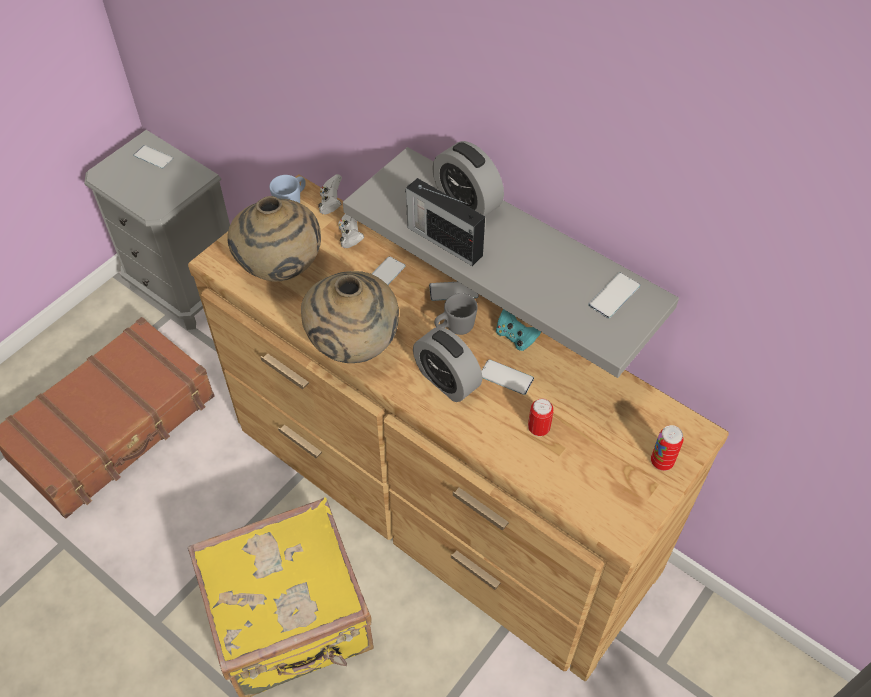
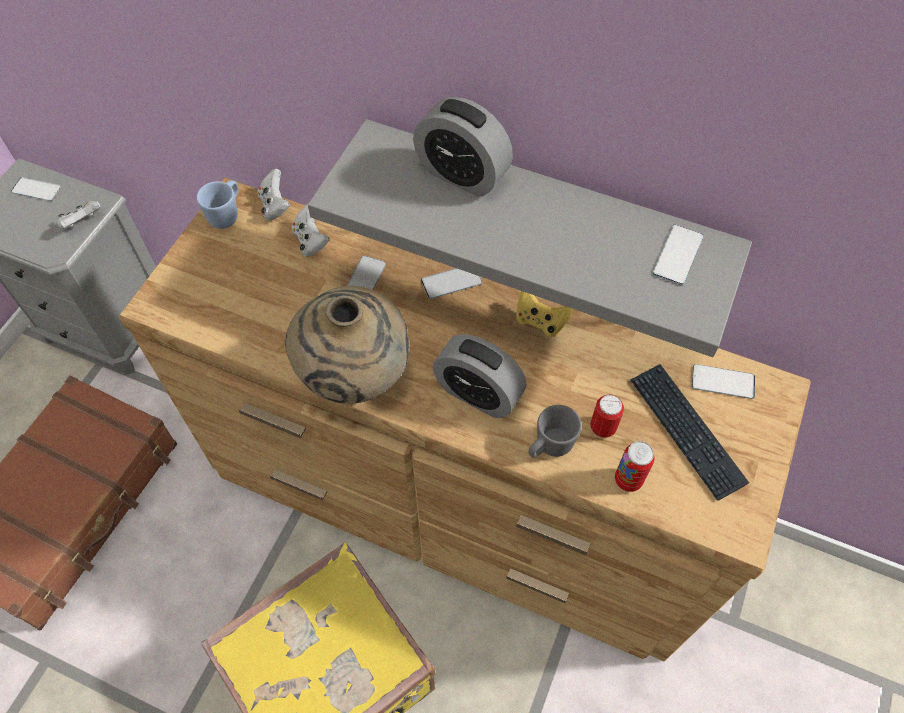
camera: 15 degrees left, 5 degrees up
(182, 191) = (83, 223): none -> white game controller
(281, 271) = (238, 301): beige vase -> none
(443, 240) = (449, 228): radio -> none
(455, 327) = (467, 326): grey mug -> grey mug (549, 447)
(506, 377) = (545, 373): phone -> phone (723, 382)
(516, 337) = (540, 321): turquoise game controller -> yellow game controller
(606, 447) = (686, 431): none -> keyboard
(662, 462) = (752, 434): can -> can (628, 480)

